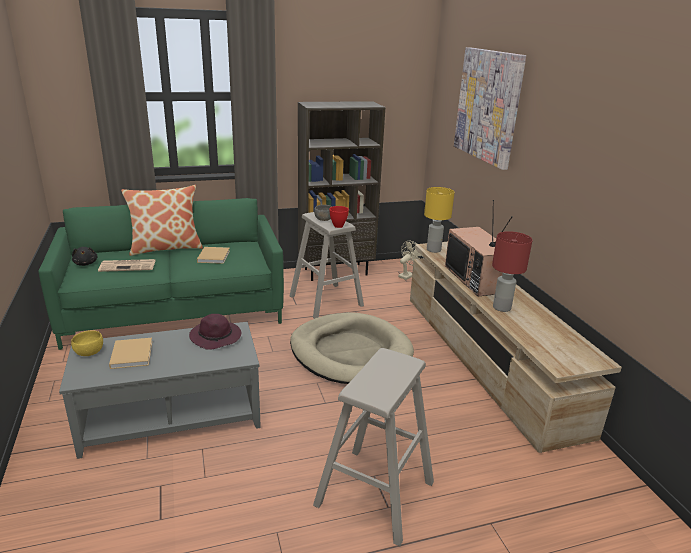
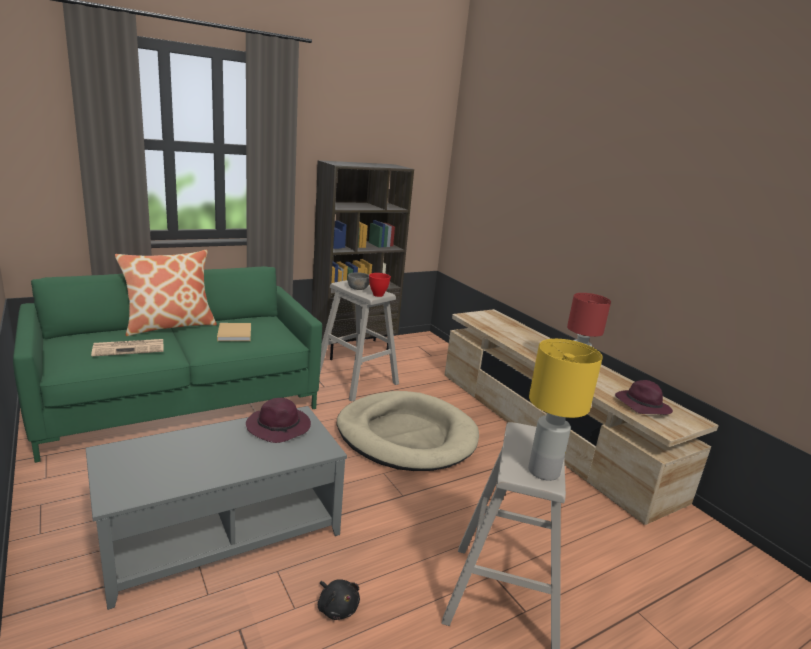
camera: 15 degrees left, 5 degrees down
(86, 263) = (69, 347): black plush toy -> black plush toy (337, 607)
(89, 352) = (116, 459): yellow bowl -> none
(132, 354) = (178, 456): beige book -> none
(408, 275) = (430, 349): beige fan -> none
(433, 250) = (474, 319): yellow table lamp -> yellow table lamp (542, 471)
(477, 279) = (534, 346): television -> none
(488, 106) = (529, 169): picture -> none
(550, 342) = (641, 405): none -> purple hat

